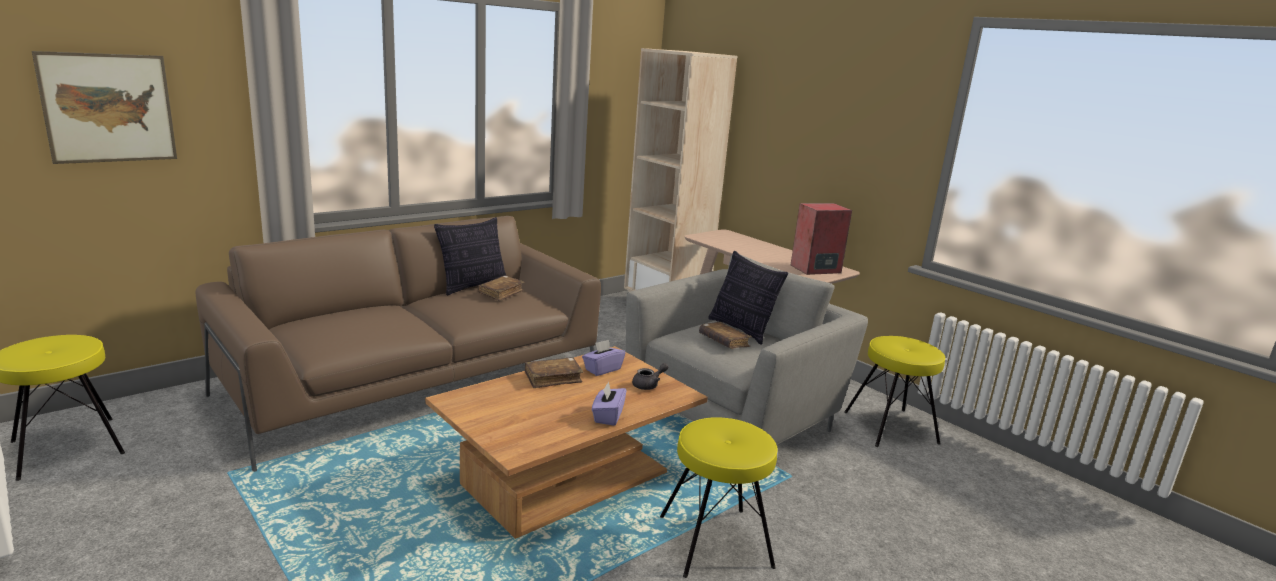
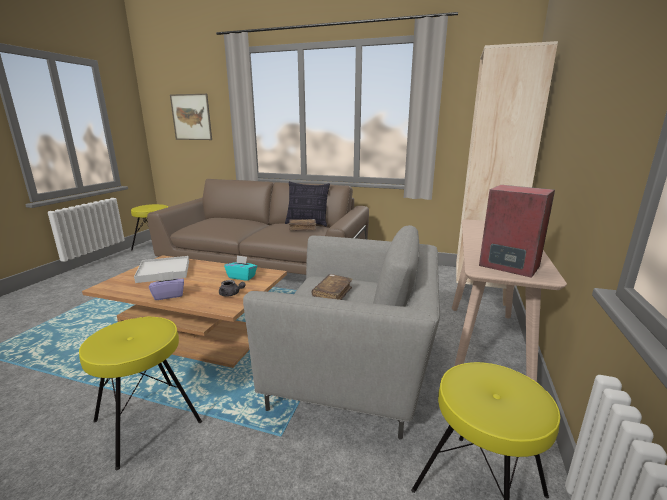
camera: 60 degrees right, 0 degrees up
(511, 406) = (164, 271): none -> white tray
(553, 378) = (213, 270): brown book -> none
(602, 369) = (242, 277): purple tissue box -> turquoise tissue box
(741, 330) = (372, 294): pillow -> none

